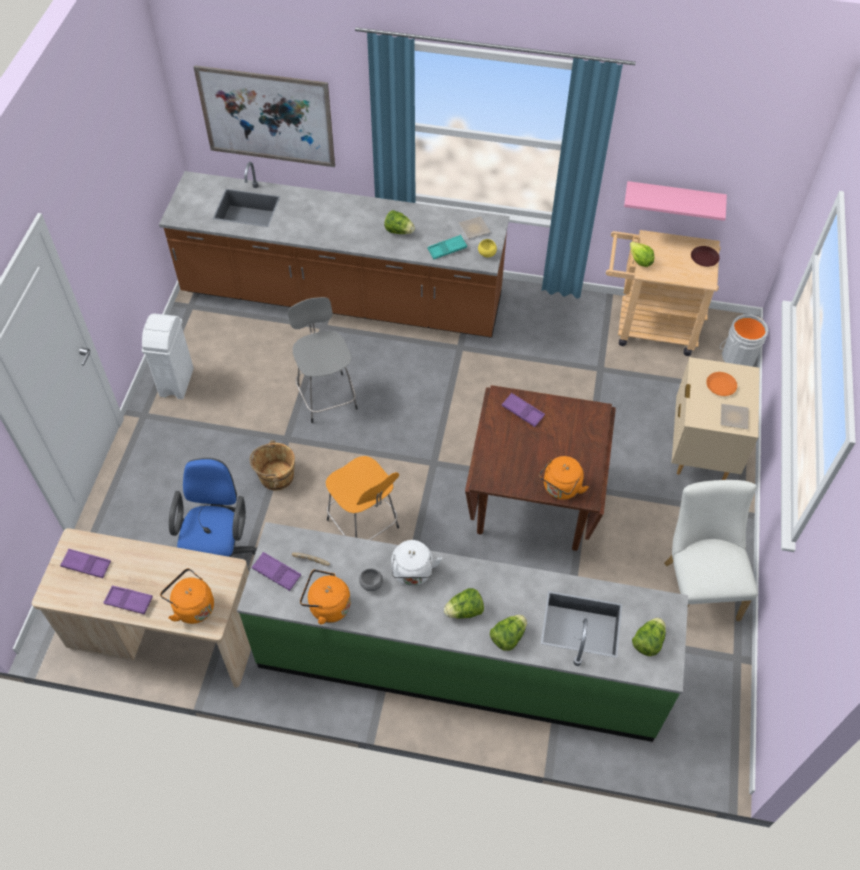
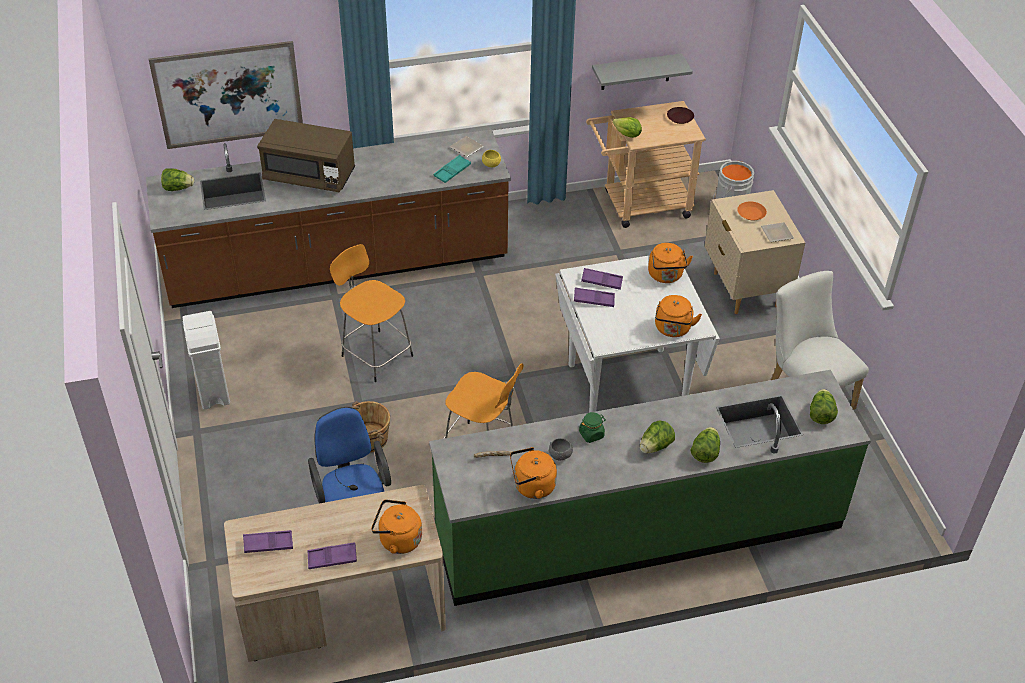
camera: 25 degrees left, 10 degrees down
(276, 573) = (467, 477): purple tray -> purple tray (594, 300)
(319, 213) = (309, 176): none -> brown microwave
(326, 396) = (375, 354): grey stool -> orange stool
(399, 231) = (397, 169): lettuce -> lettuce (178, 188)
(412, 573) = (591, 434): white kettle -> green jar
(532, 509) = (627, 384): brown dining table -> white dining table
(588, 428) = (666, 276): none -> orange kettle
(673, 199) = (636, 72): pink shelf -> grey shelf

